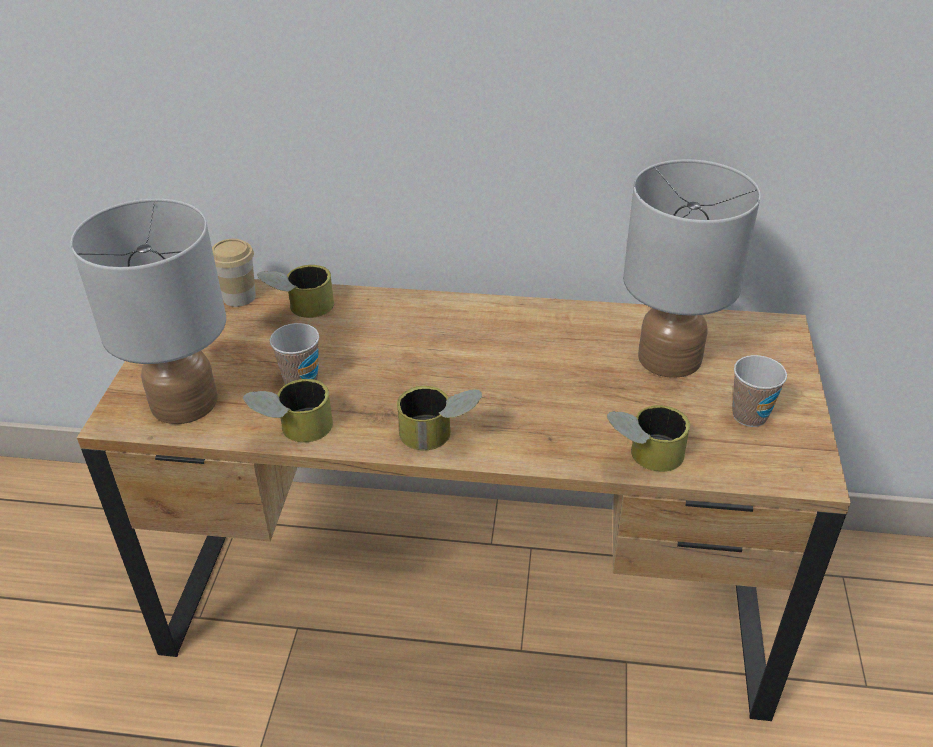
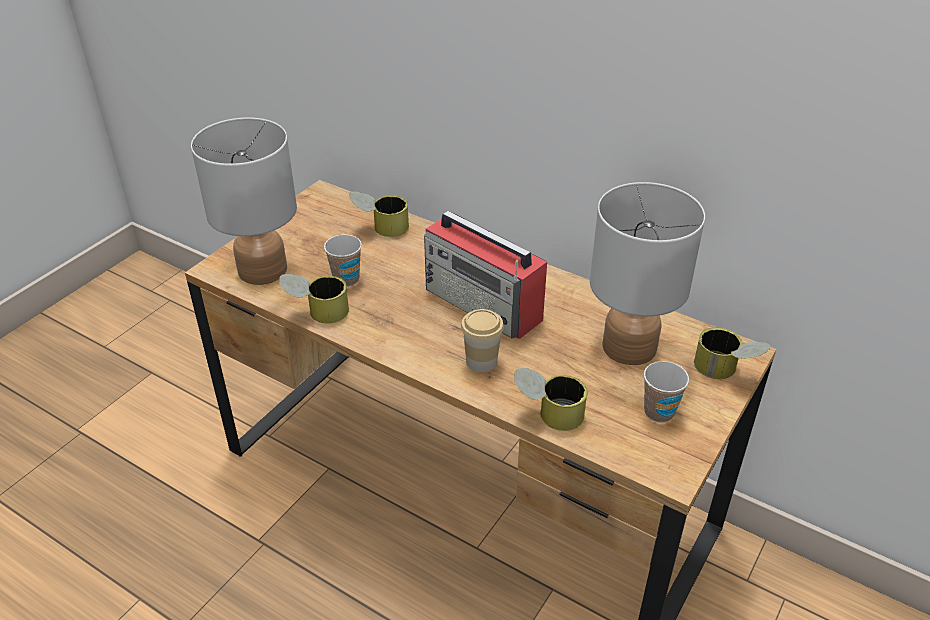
camera: 25 degrees right, 0 degrees up
(239, 297) = (346, 207): cup -> cup (481, 361)
(439, 436) = (412, 348): can -> can (725, 371)
(484, 360) = (484, 304): none -> radio

